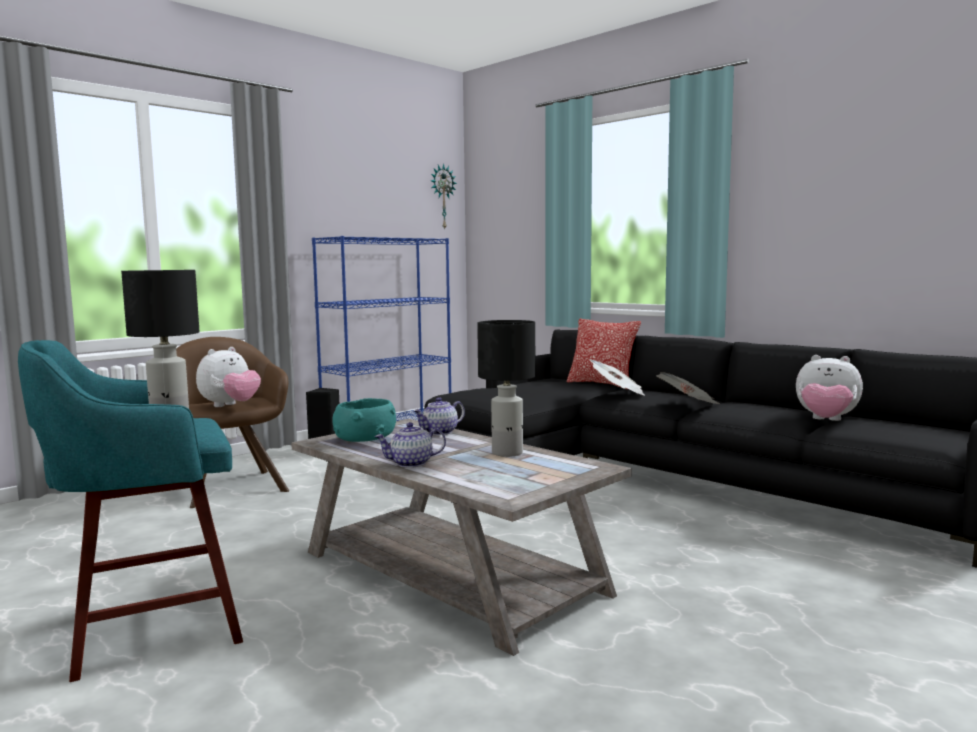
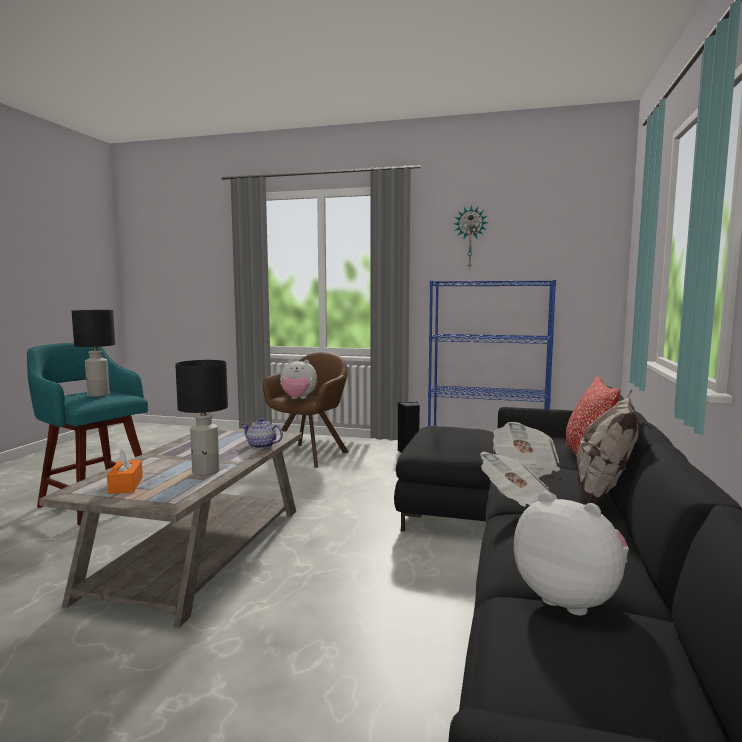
camera: 60 degrees right, 0 degrees up
(365, 438) = (227, 435): turquoise bowl -> none
(411, 463) = (161, 456): teapot -> none
(442, 197) = (594, 236): wall clock -> wall clock (470, 237)
(514, 479) = (126, 485): none -> orange tissue box
(684, 394) = (604, 496): none -> pillow
(826, 421) = (570, 599): plush toy -> plush toy turned 135 degrees clockwise

